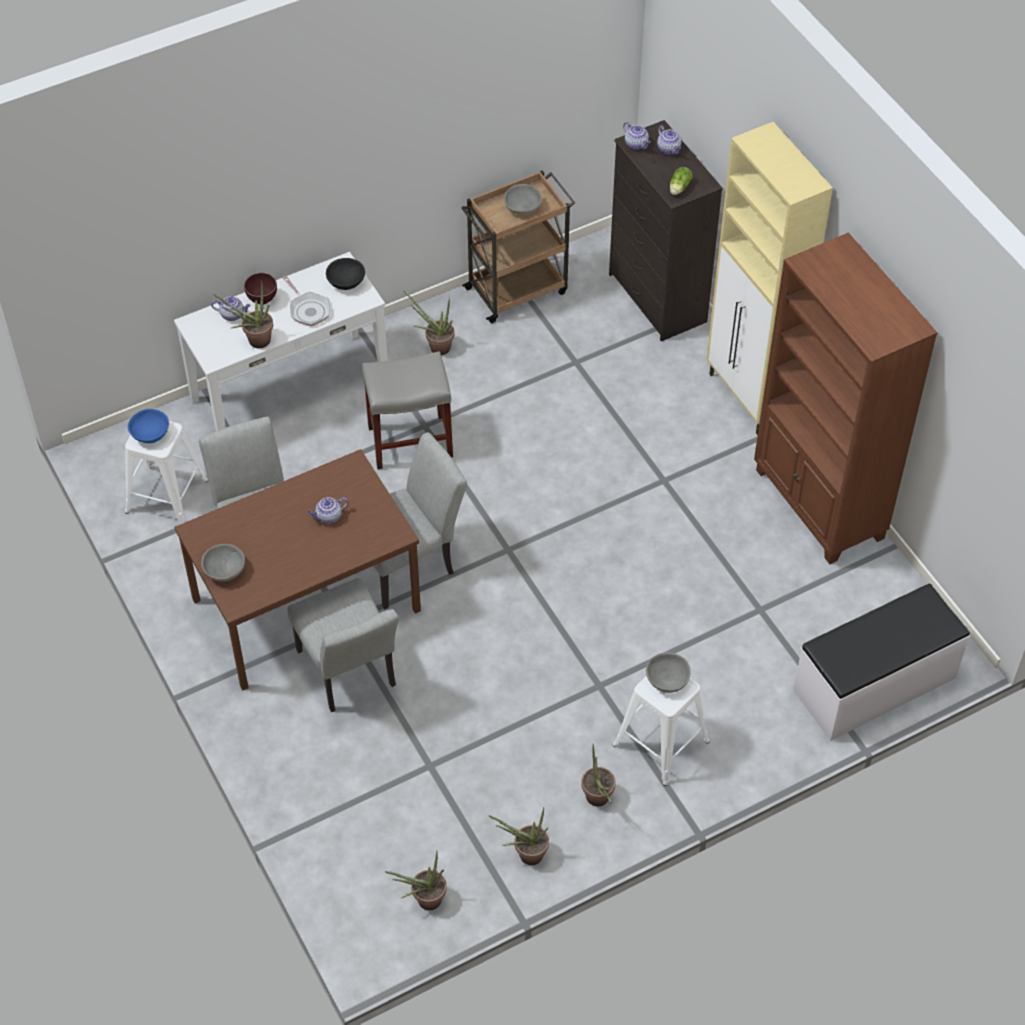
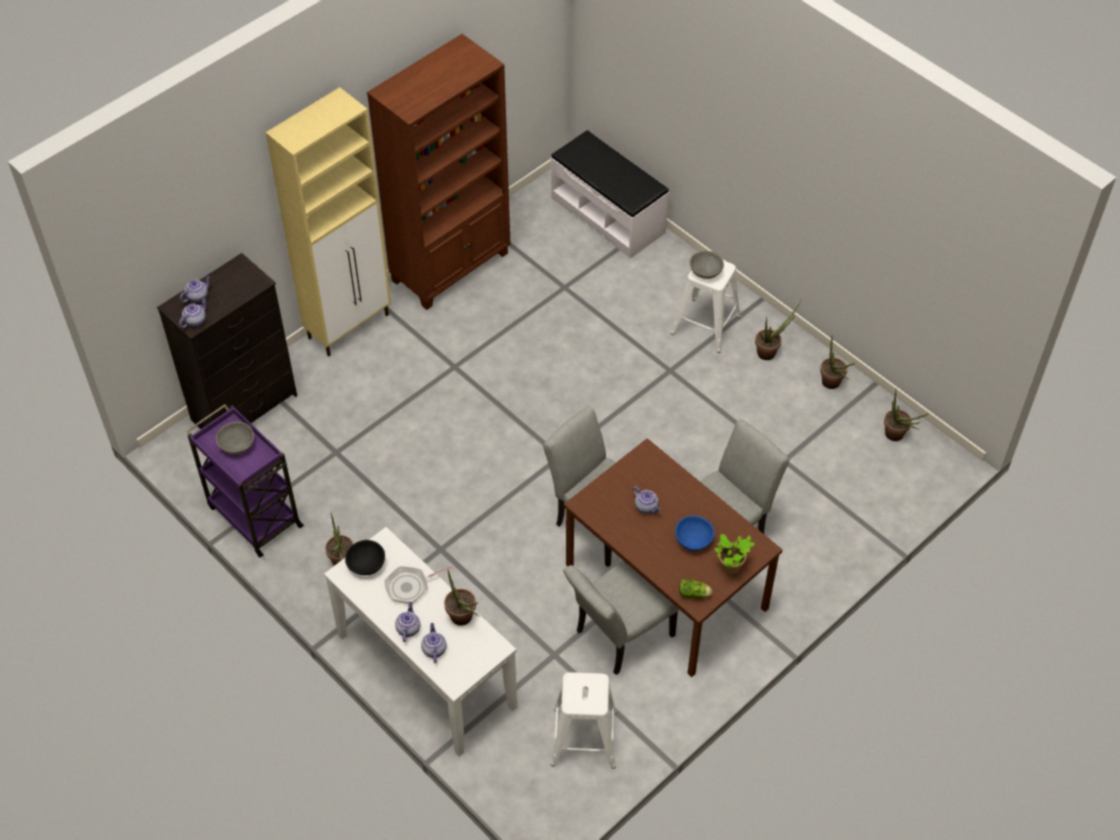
camera: 105 degrees left, 0 degrees up
(150, 434) = (584, 696): blue bowl -> blue bowl (693, 540)
(225, 570) = (731, 567): grey bowl -> potted plant
(263, 300) = (408, 628): brown bowl -> teapot
(308, 309) = (410, 586): frying pan -> frying pan turned 150 degrees counterclockwise
(411, 441) = (461, 555): grey stool -> none
(518, 289) = (253, 515): brown cart -> purple cart
(678, 188) = (248, 281): lettuce -> lettuce (695, 594)

